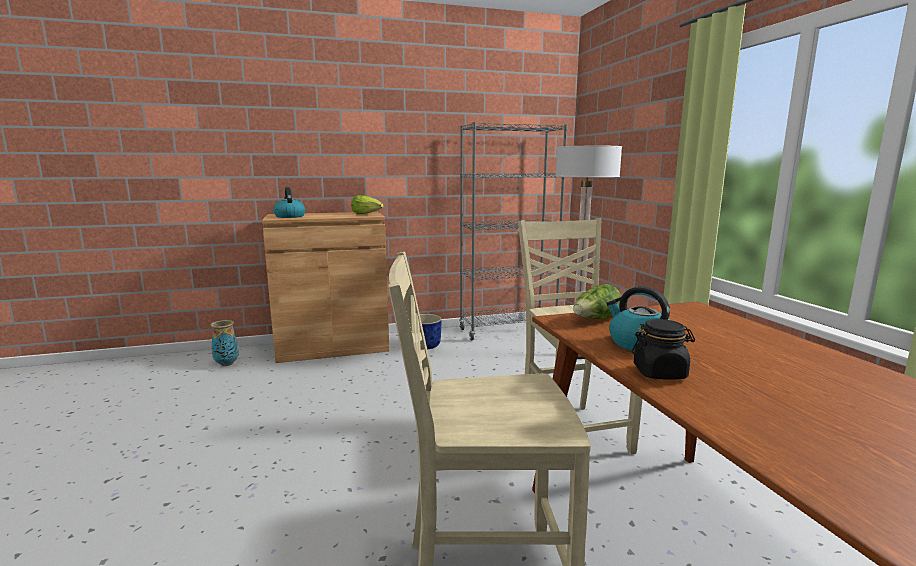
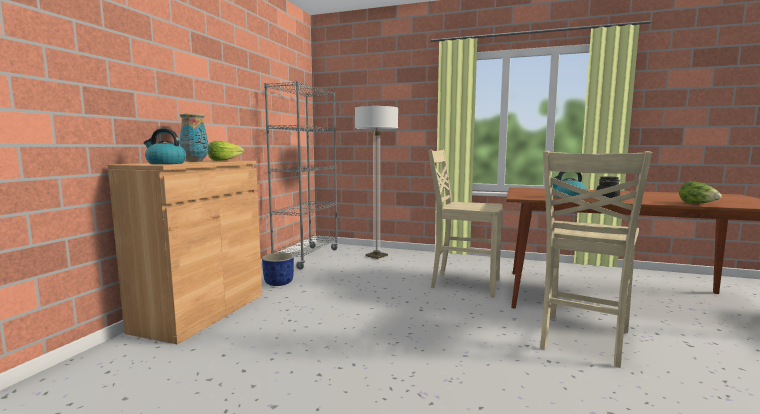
camera: 55 degrees left, 5 degrees down
(227, 364) = (113, 372): vase -> vase (195, 161)
(596, 320) = (525, 195): lettuce -> lettuce (698, 204)

